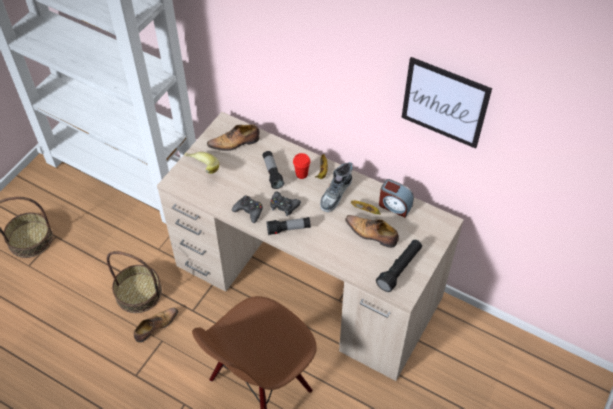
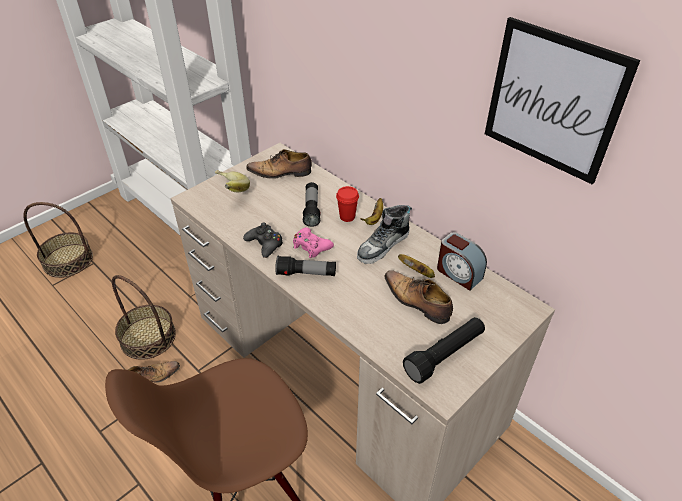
camera: 15 degrees right, 10 degrees down
(284, 206) = (311, 246): black game controller -> pink game controller

